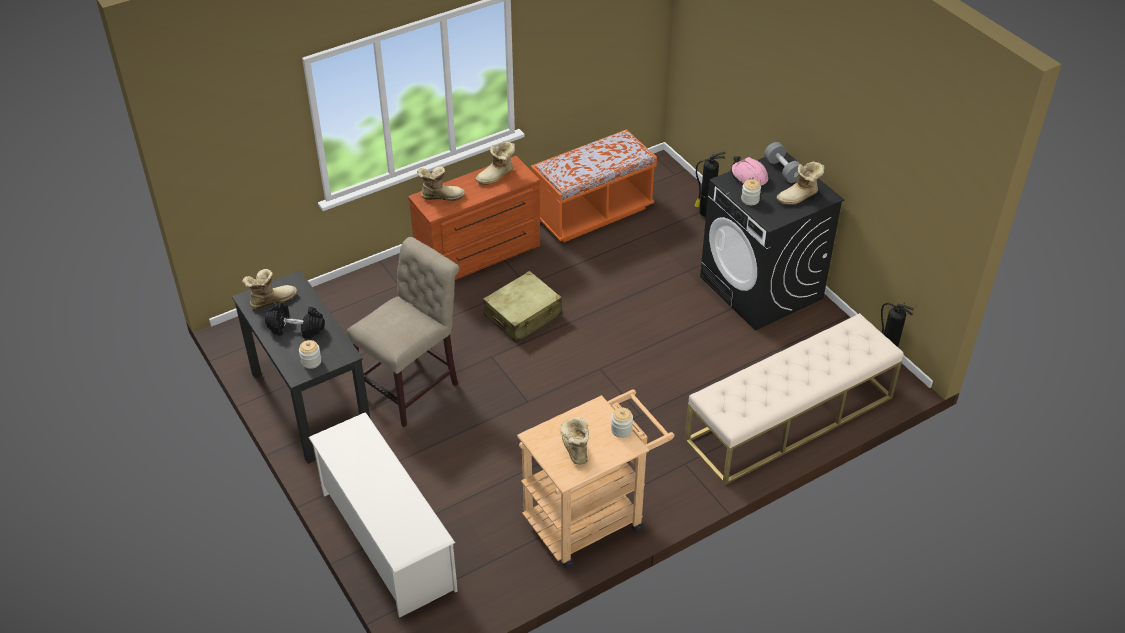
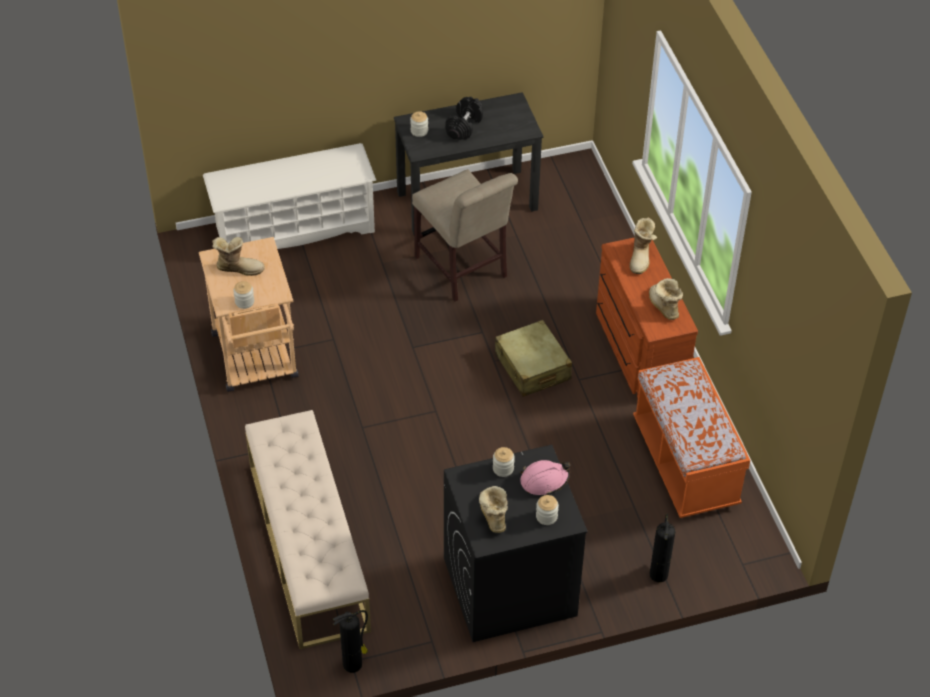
camera: 105 degrees right, 5 degrees up
(271, 300) = (507, 115): boot -> none
(782, 170) = (546, 516): grey dumbbell -> jar

